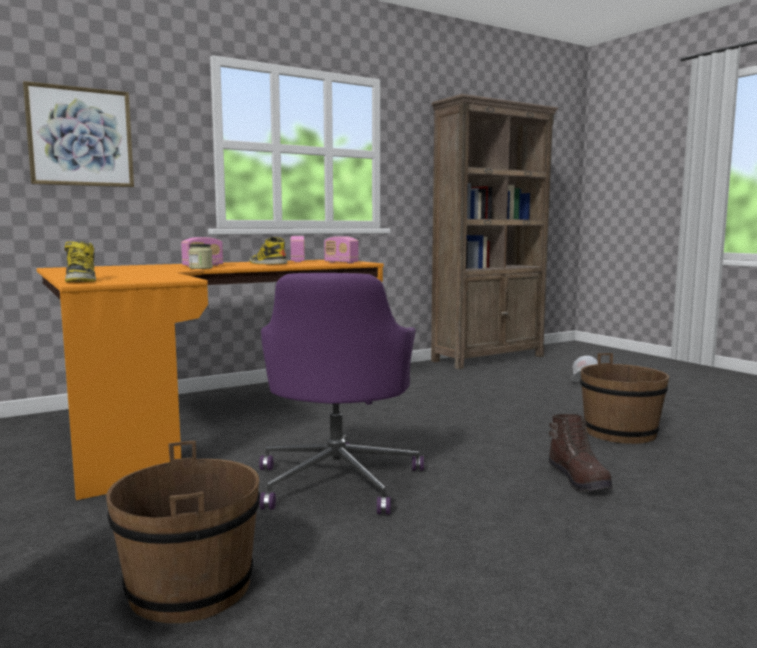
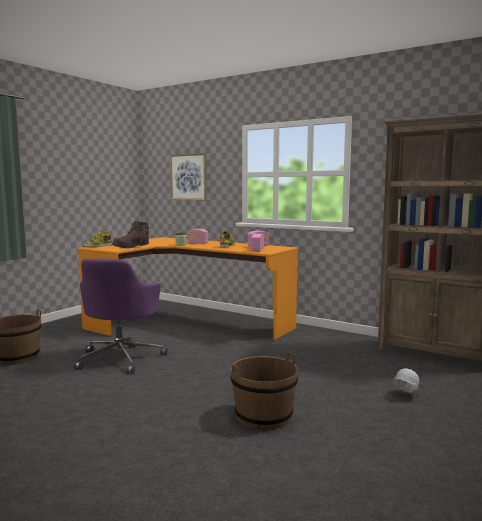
camera: 65 degrees right, 0 degrees up
(338, 480) = (121, 358): purple office chair -> purple office chair turned 60 degrees counterclockwise
(579, 479) = (152, 408): brown boot -> brown boot (131, 247)

